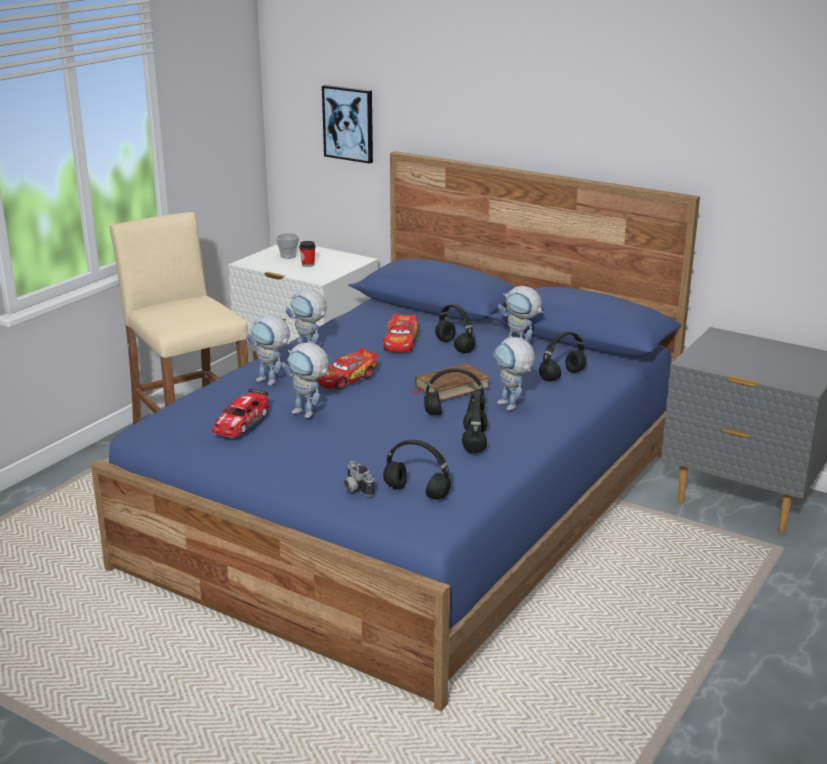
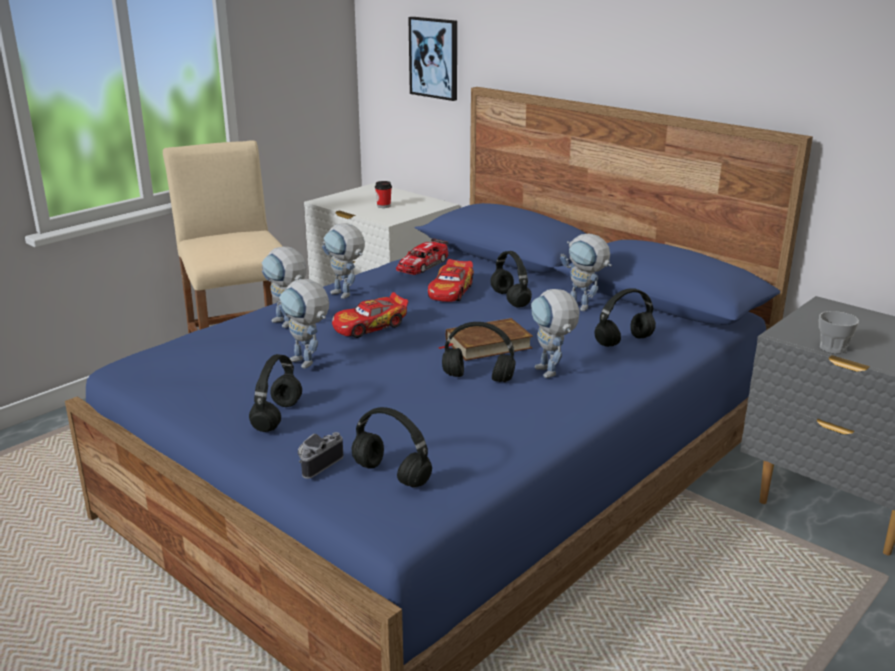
camera: 10 degrees right, 0 degrees up
(241, 422) = (226, 366): toy car -> toy car (423, 265)
(288, 256) = (368, 197): cup -> cup (833, 348)
(355, 489) = (317, 463): camera -> camera turned 60 degrees clockwise
(474, 442) = (489, 413): black headphones -> black headphones (277, 416)

